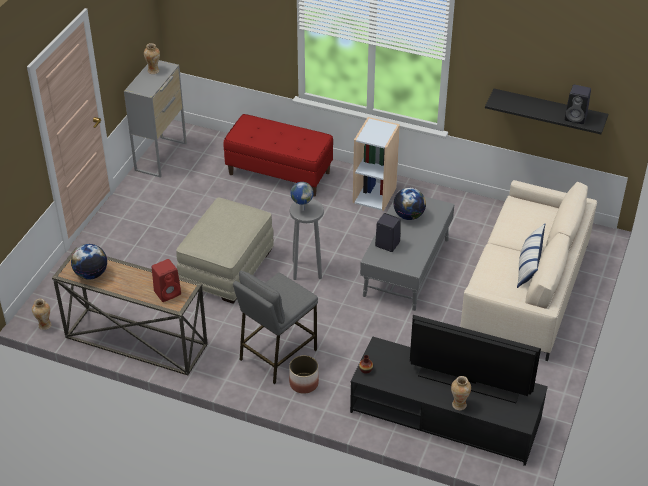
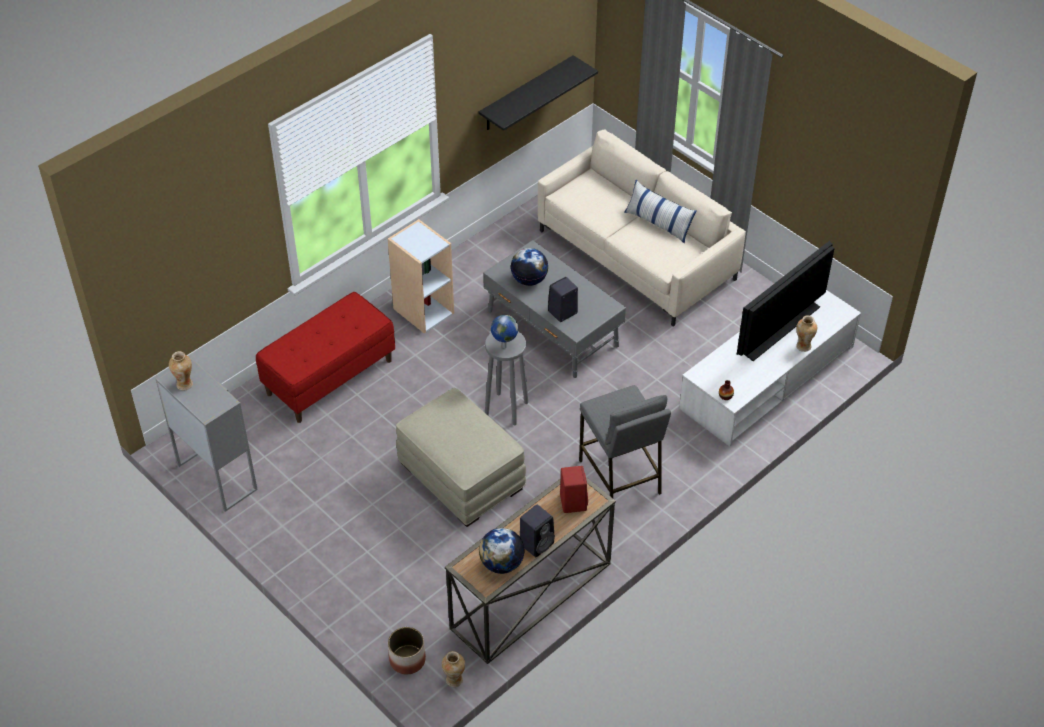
camera: 65 degrees left, 5 degrees up
(304, 383) = (672, 469): planter -> planter (407, 659)
(444, 415) = (767, 378): black tv stand -> white tv stand
(576, 117) = (565, 77): black speaker -> black speaker (537, 543)

